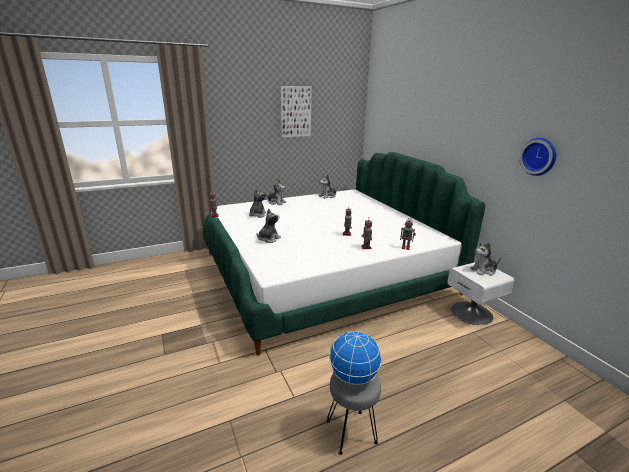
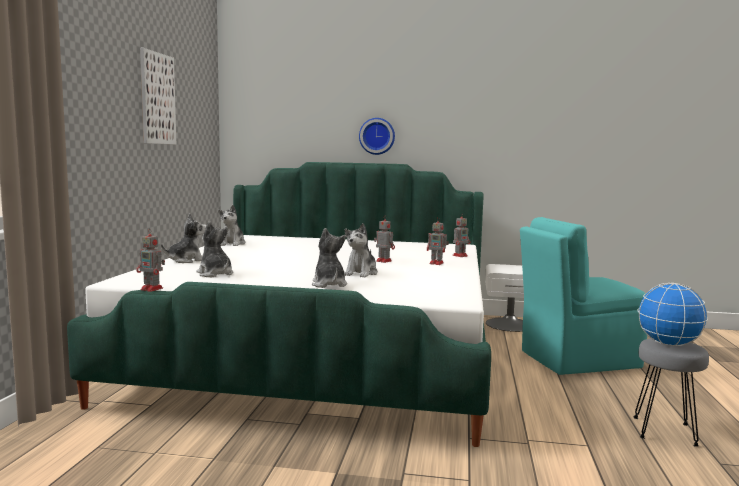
camera: 55 degrees left, 15 degrees down
(441, 361) = (576, 359): none -> turquoise chair
(484, 270) = (510, 267): plush toy -> plush toy (361, 273)
(539, 156) = (529, 132): wall clock -> wall clock (377, 136)

